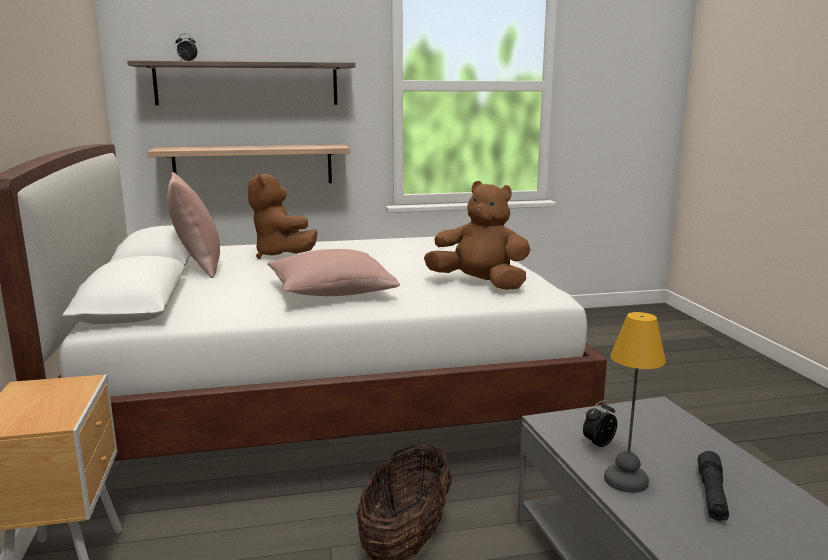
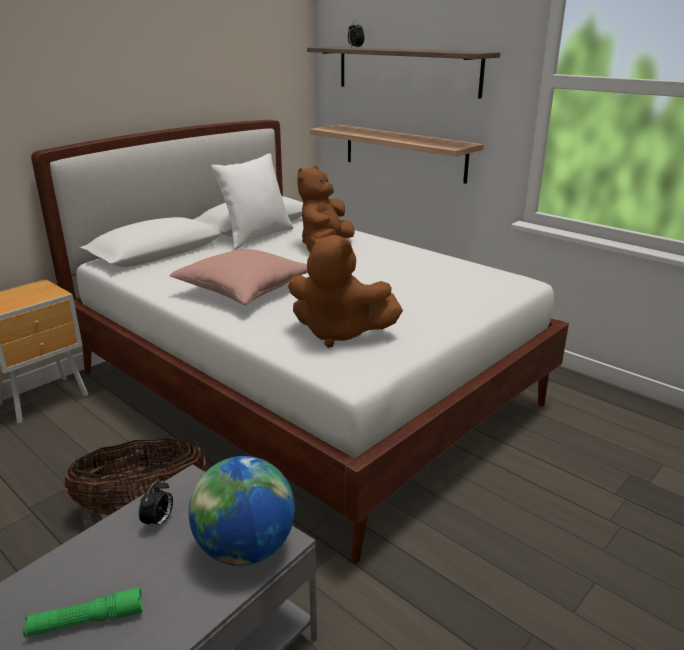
camera: 55 degrees right, 10 degrees up
(198, 267) = (256, 237): pink pillow -> white pillow
(480, 284) = (339, 333): brown plush toy -> brown plush toy turned 120 degrees clockwise
(598, 444) = (159, 522): alarm clock -> alarm clock turned 90 degrees clockwise
(625, 480) = (91, 556): table lamp -> none
(659, 419) = (245, 549): none -> globe
(712, 495) = (86, 621): black flashlight -> green flashlight

